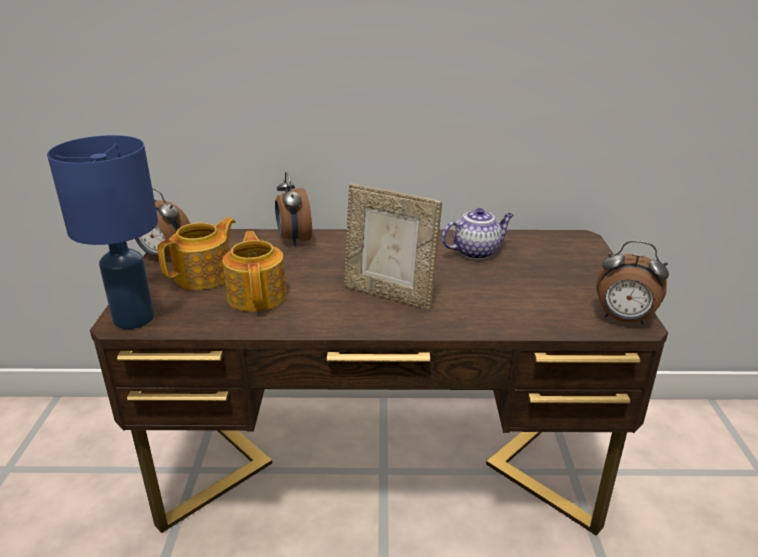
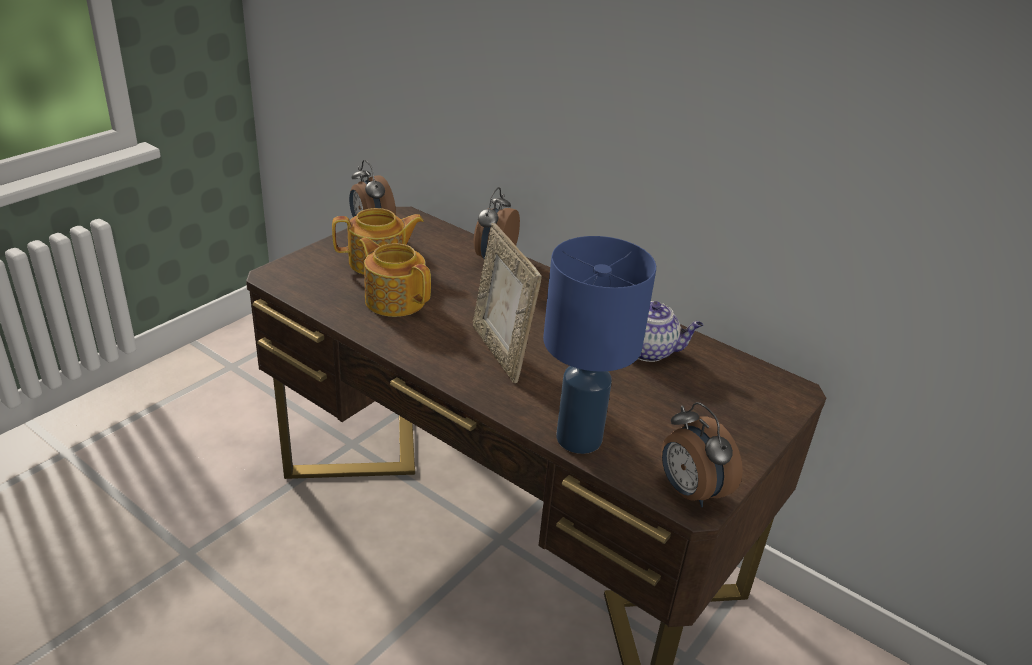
camera: 35 degrees right, 5 degrees up
(133, 318) = (286, 275): blue table lamp -> blue table lamp (578, 437)
(257, 295) = (394, 299): teapot -> teapot turned 75 degrees counterclockwise

